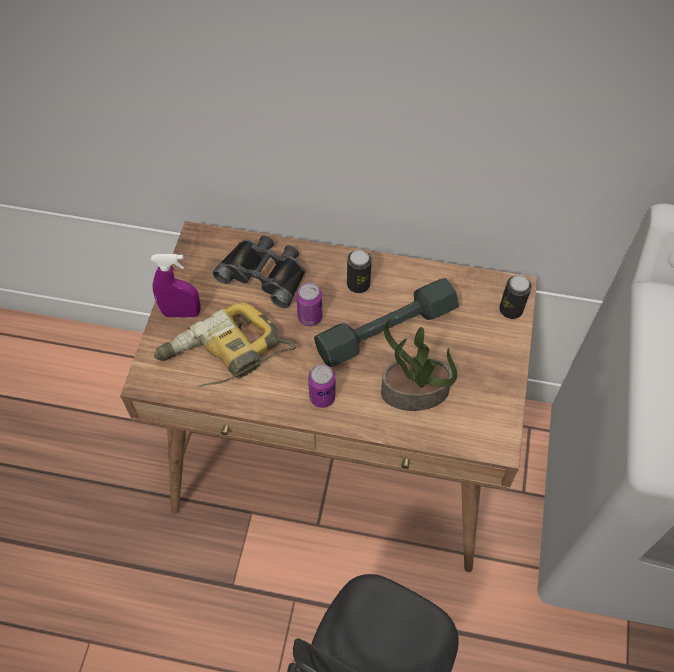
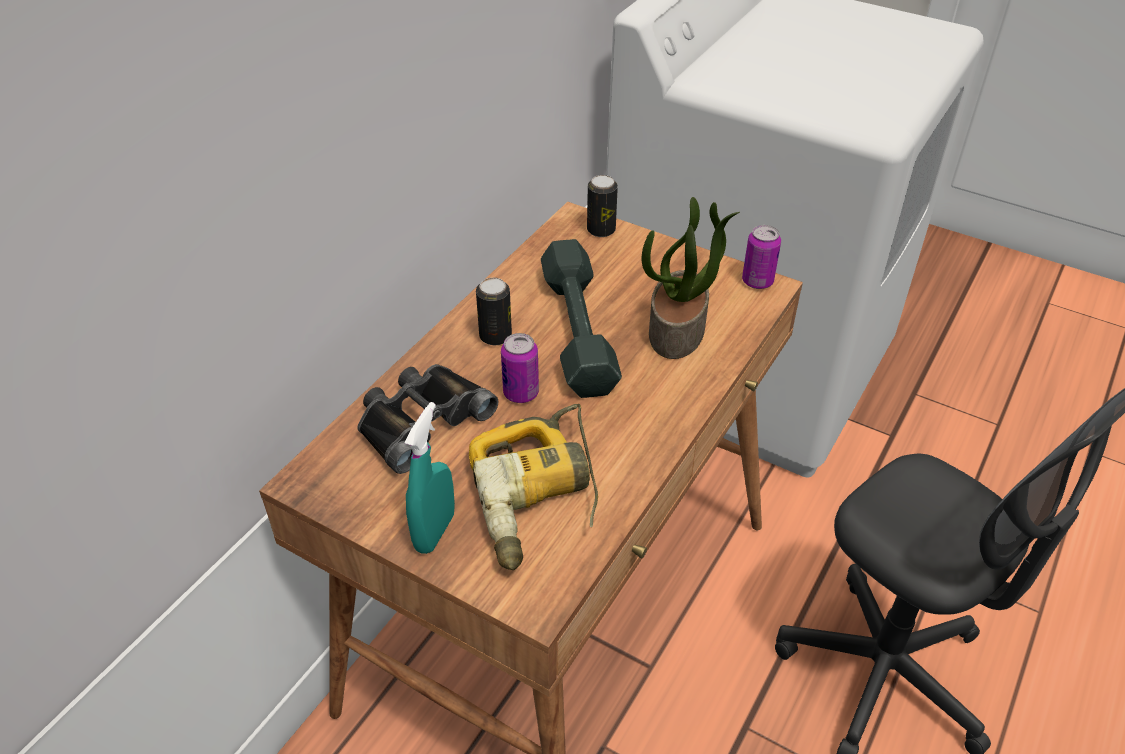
camera: 70 degrees left, 15 degrees down
(181, 313) = (434, 532): purple spray bottle -> turquoise spray bottle
(322, 397) = (651, 412): can -> can (757, 281)

